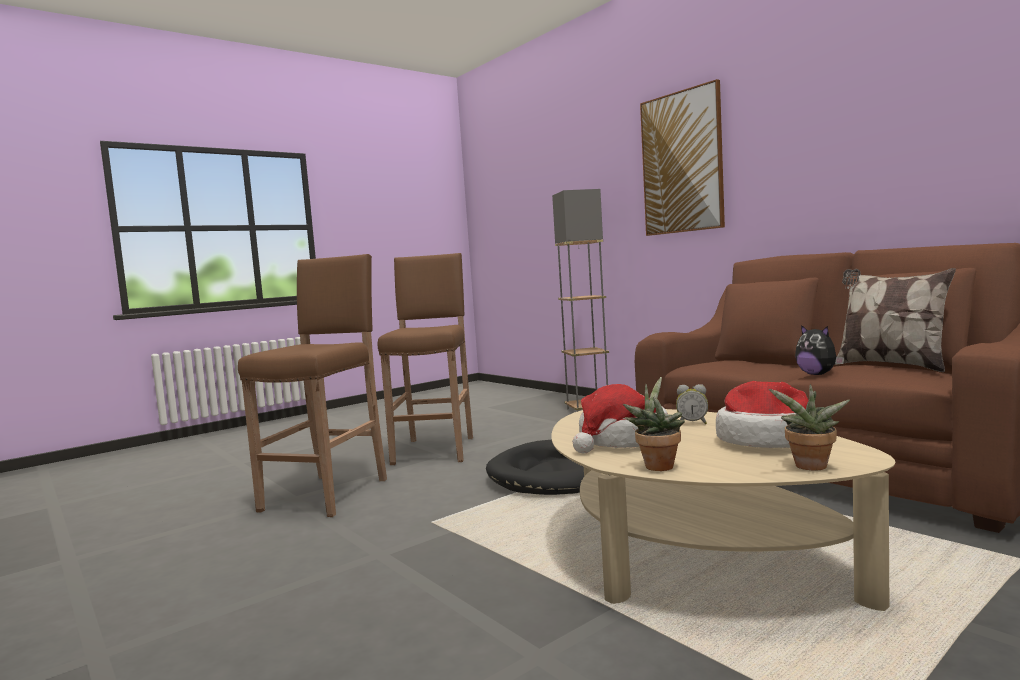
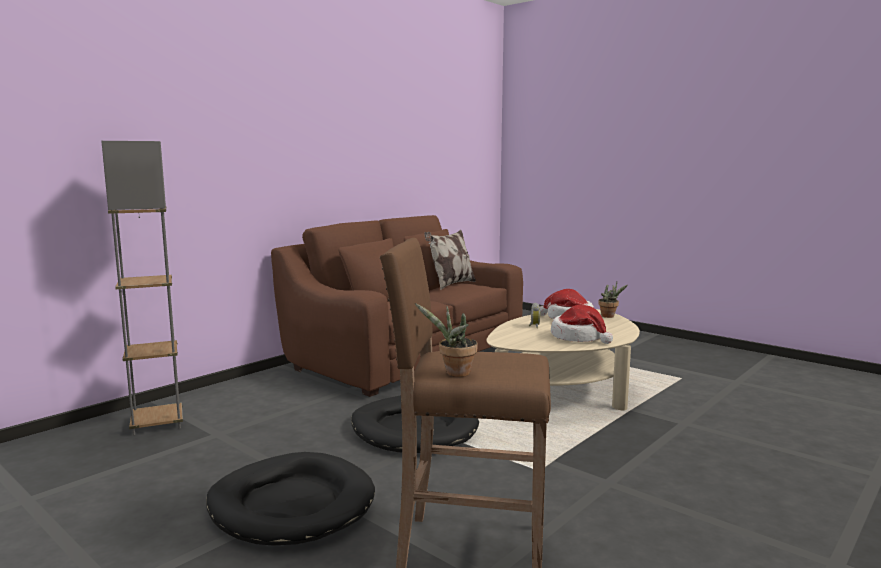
camera: 100 degrees left, 5 degrees up
(435, 450) = (291, 504): brown stool -> black dog bed
(657, 465) = (621, 333): potted plant -> potted plant (454, 373)
(682, 162) = (208, 126): picture -> none
(817, 374) = (454, 295): plush toy -> none

